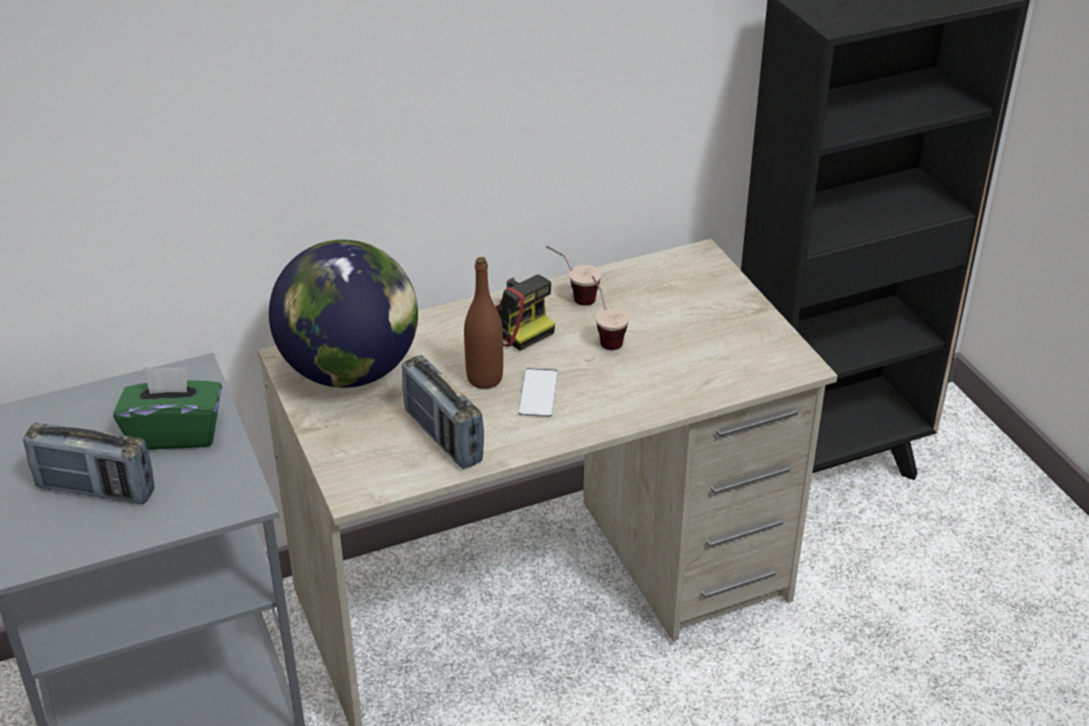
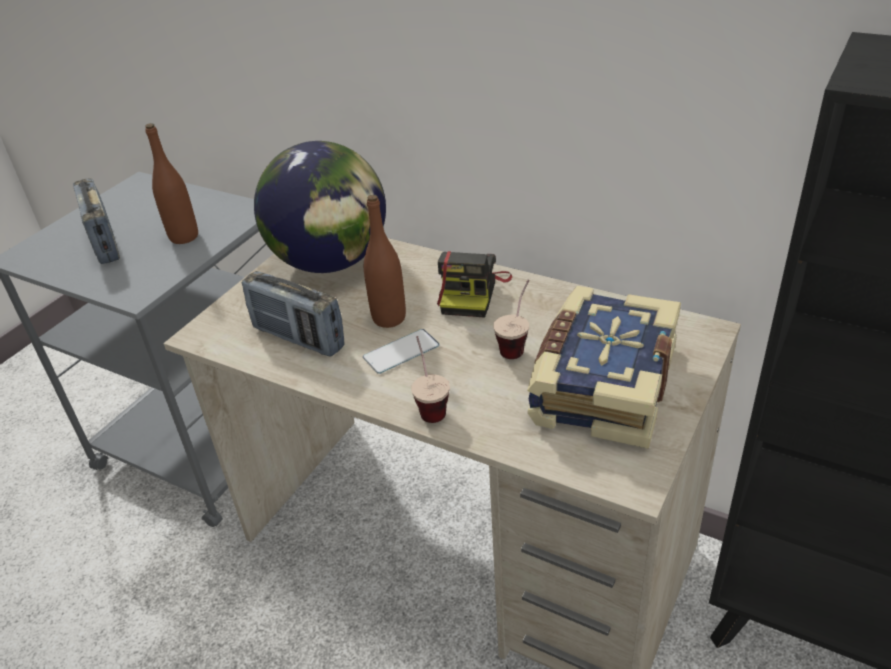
camera: 55 degrees right, 0 degrees up
(175, 433) = (184, 237): green tissue box -> brown bottle
(443, 437) = (298, 338): radio -> radio turned 75 degrees counterclockwise
(572, 296) = (546, 301): cup -> cup (429, 404)
(697, 327) = (600, 384): none -> book

